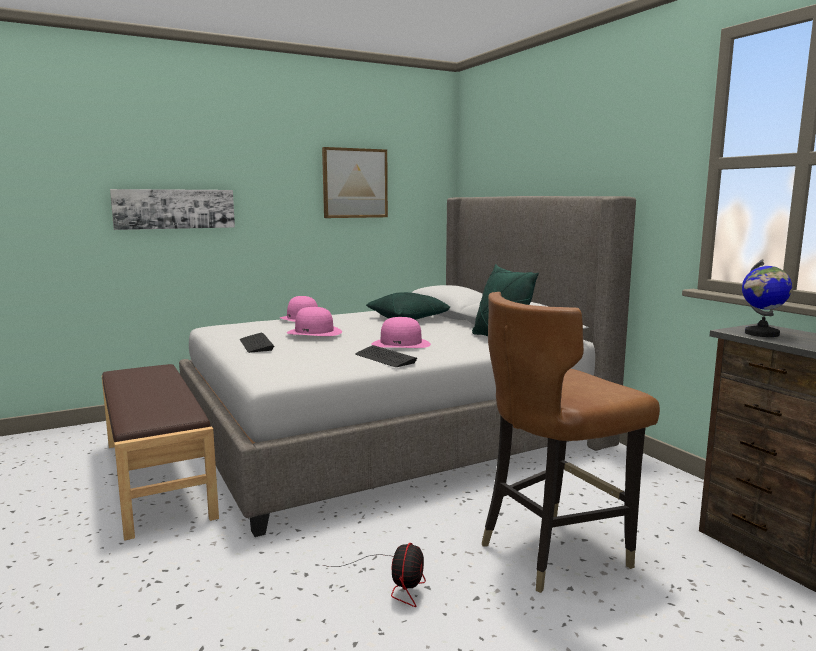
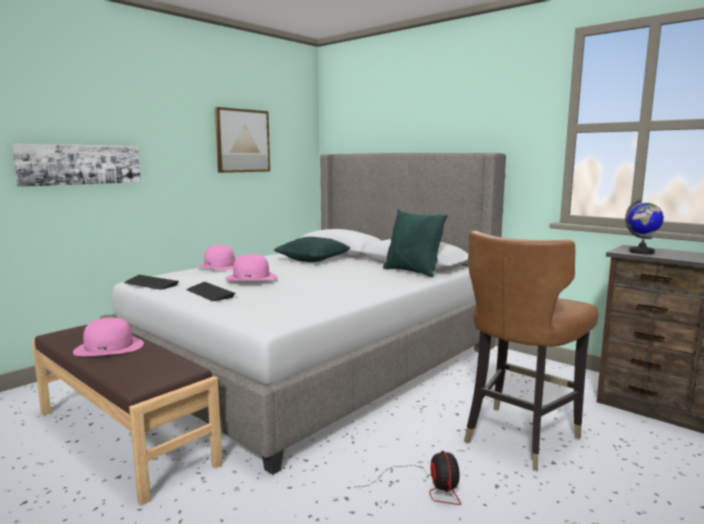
camera: 20 degrees left, 0 degrees up
(385, 358) = (344, 295): keyboard -> keyboard (151, 284)
(401, 344) = (339, 281): pink hat -> pink hat (109, 347)

